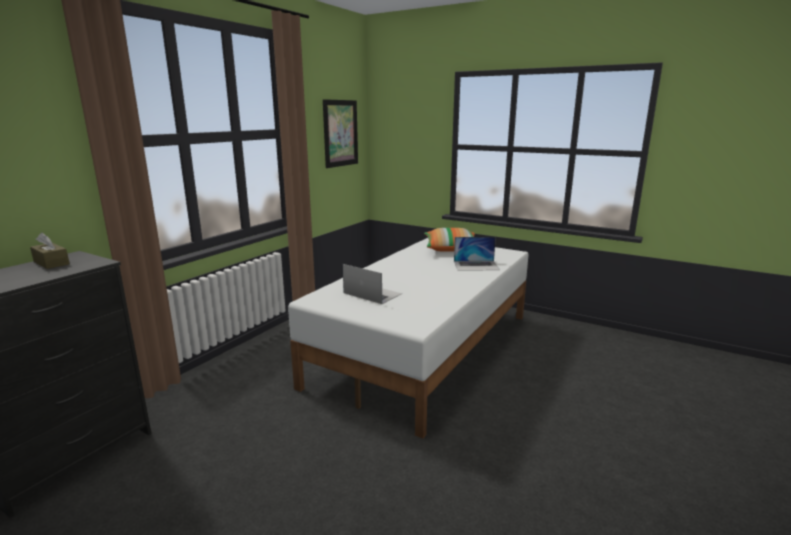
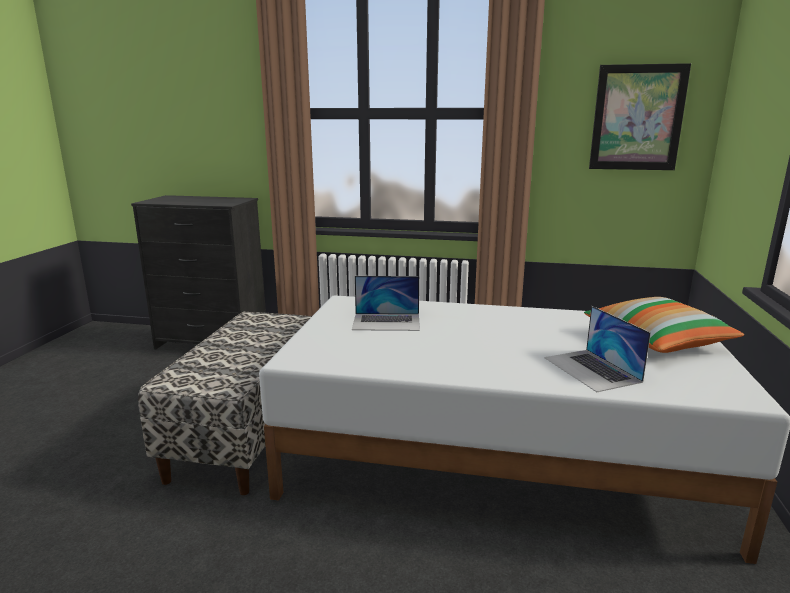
camera: 70 degrees right, 0 degrees up
(51, 263) = (223, 199): brown tissue box -> none
(320, 441) = (250, 432): none -> bench
(372, 293) = (386, 322): laptop -> laptop turned 75 degrees clockwise

